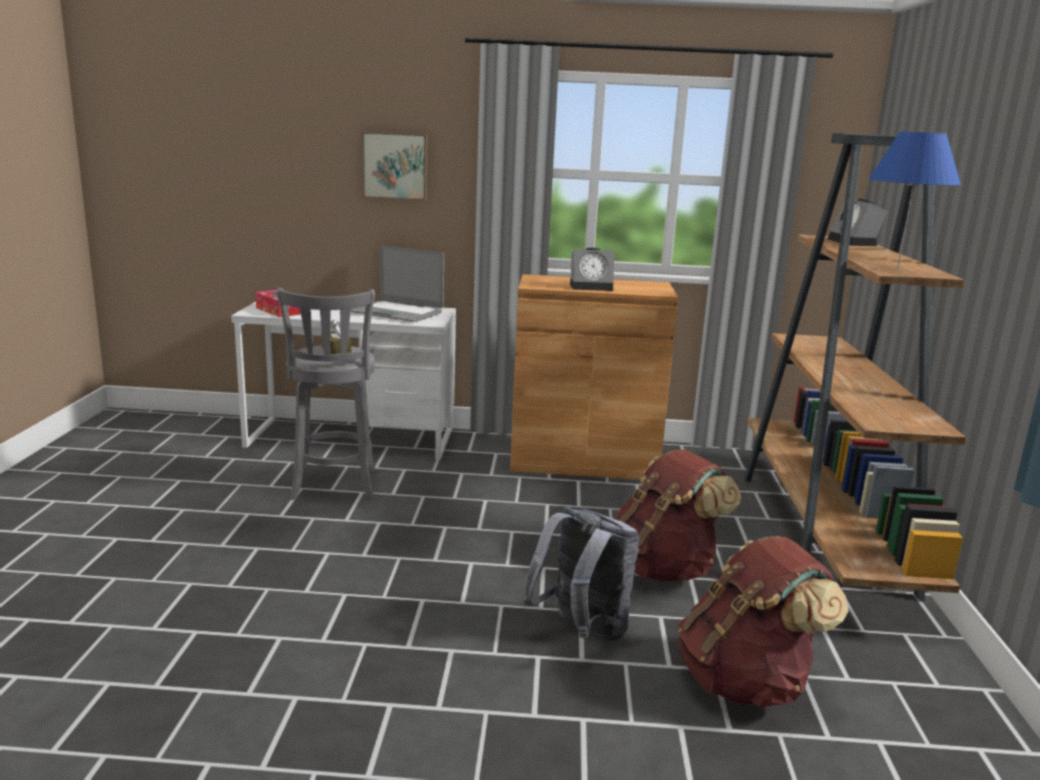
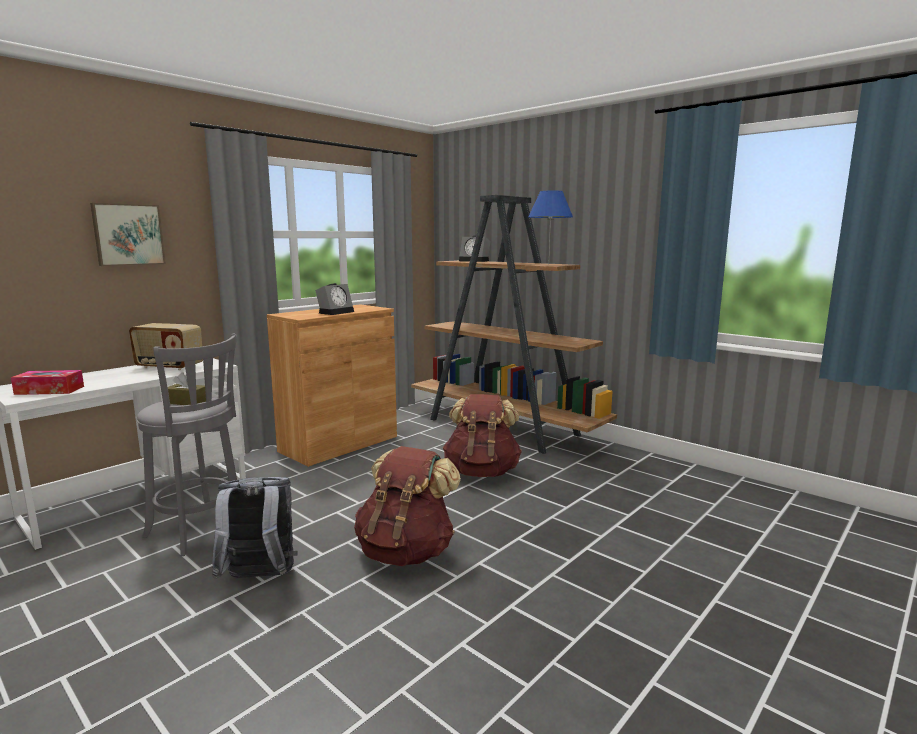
camera: 50 degrees left, 5 degrees down
(396, 313) = (168, 367): laptop -> radio
(581, 632) = (511, 516): grey backpack -> grey backpack (259, 579)
(746, 681) = (597, 495): brown backpack -> brown backpack (406, 552)

